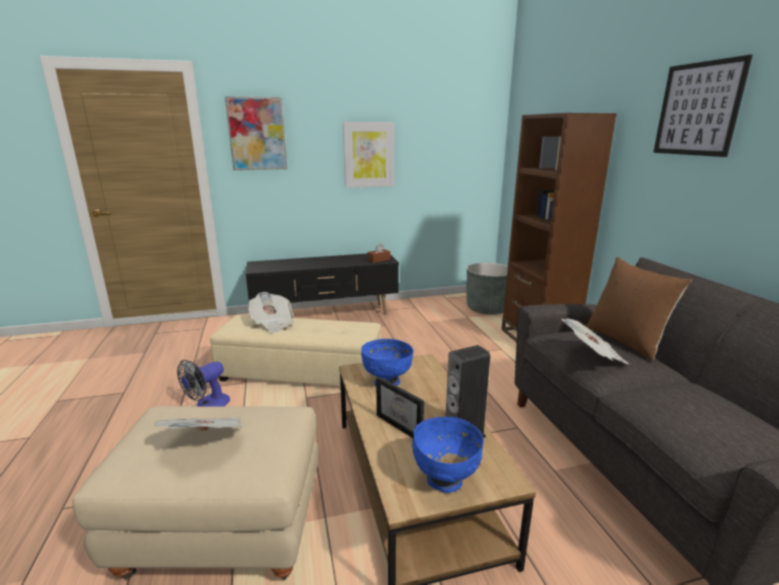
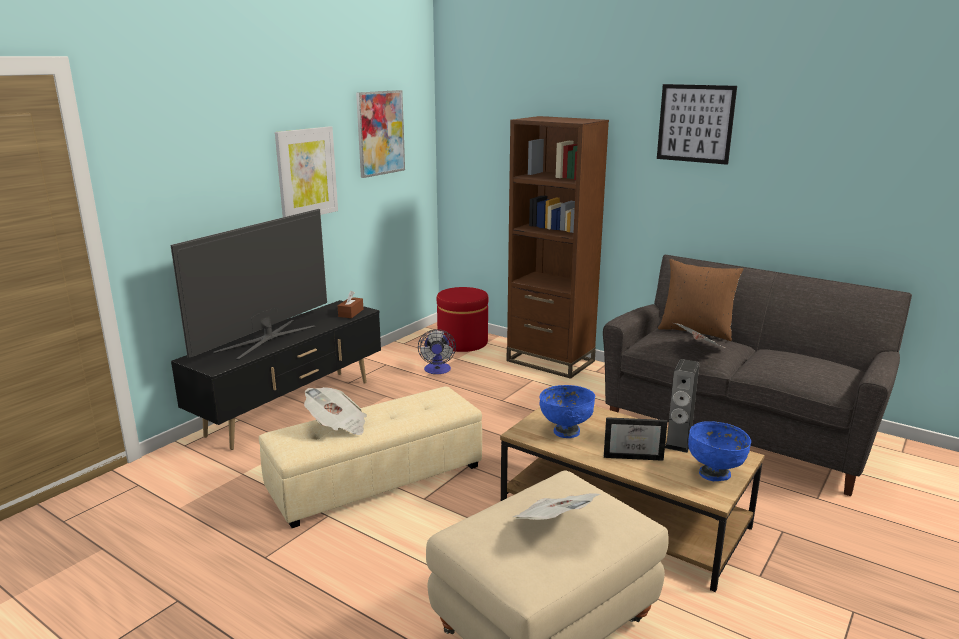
camera: 40 degrees left, 0 degrees up
(207, 405) = (326, 556): fan -> fan (437, 371)
(257, 134) = (169, 162): picture -> picture (380, 133)
(308, 262) = (266, 338): none -> television
(487, 308) = (462, 342): grey planter -> red ottoman

